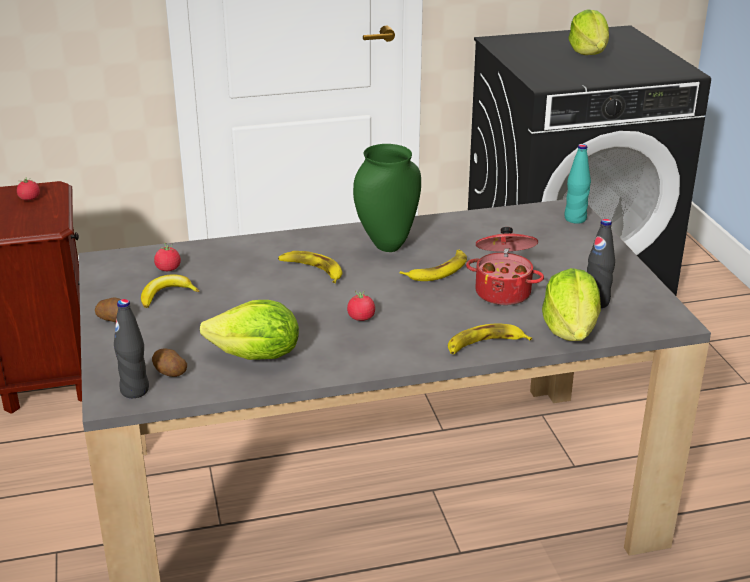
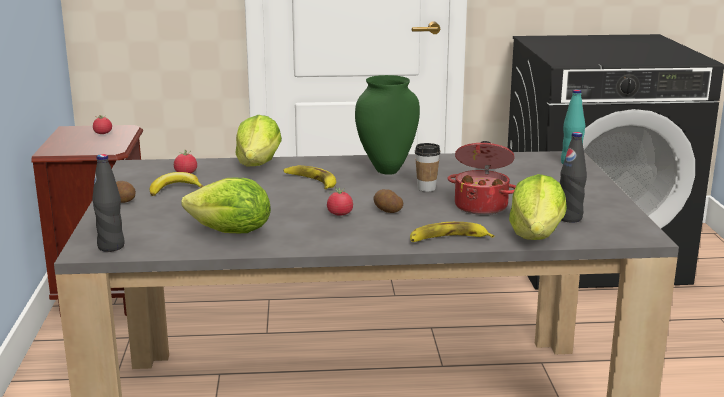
camera: 10 degrees right, 10 degrees down
(169, 372) = (148, 237): potato -> potato (387, 210)
(438, 270) = (426, 188): banana -> cup
(589, 53) = (613, 47): lettuce -> lettuce (258, 164)

